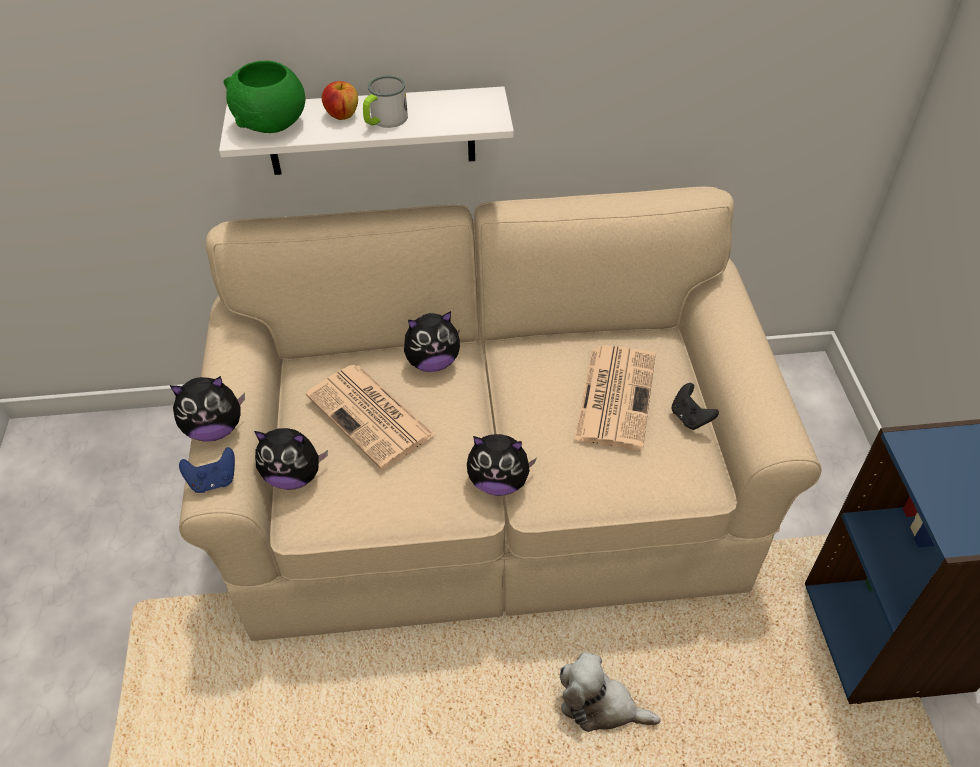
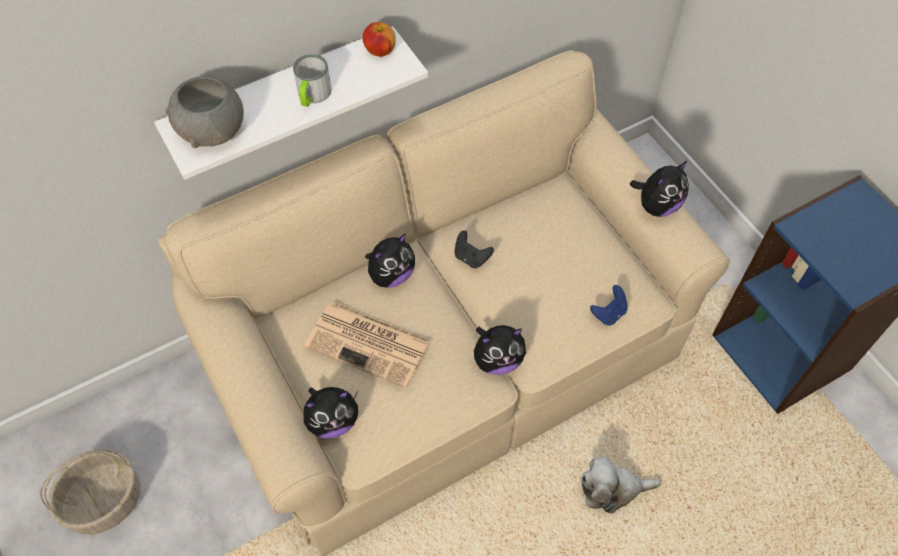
camera: 25 degrees left, 10 degrees up
(89, 504) = (104, 502): none -> basket
(213, 481) = (285, 457): blue game controller -> blue game controller (609, 313)
(215, 429) = (256, 411): plush toy -> plush toy (657, 205)
(272, 124) = (213, 130): green bowl -> grey bowl
(342, 115) = (271, 101): apple -> apple (380, 50)
(615, 395) = (552, 252): newspaper -> none
(690, 417) = (615, 250): black game controller -> black game controller (471, 257)

